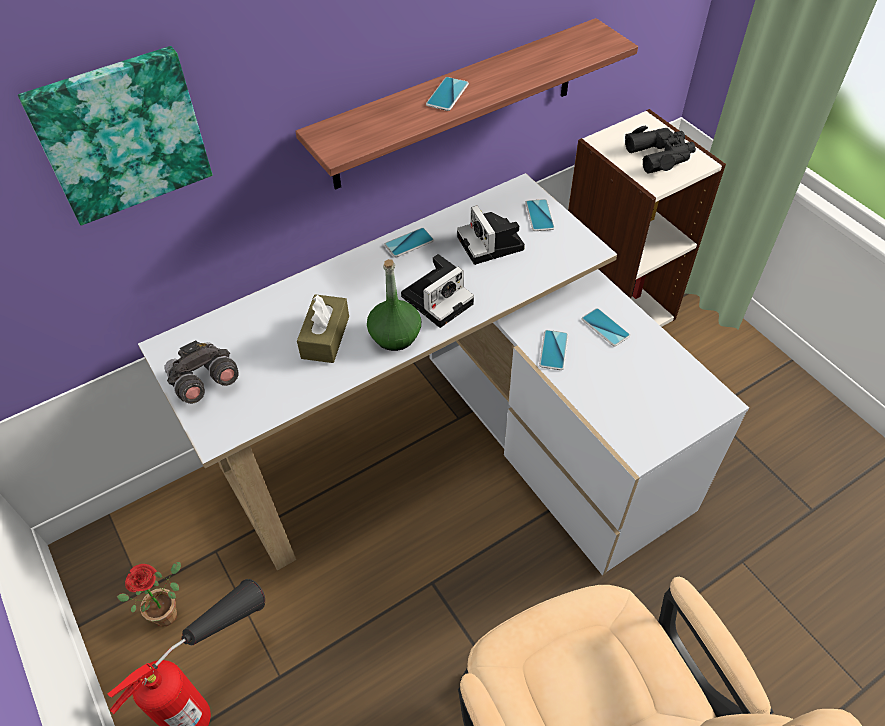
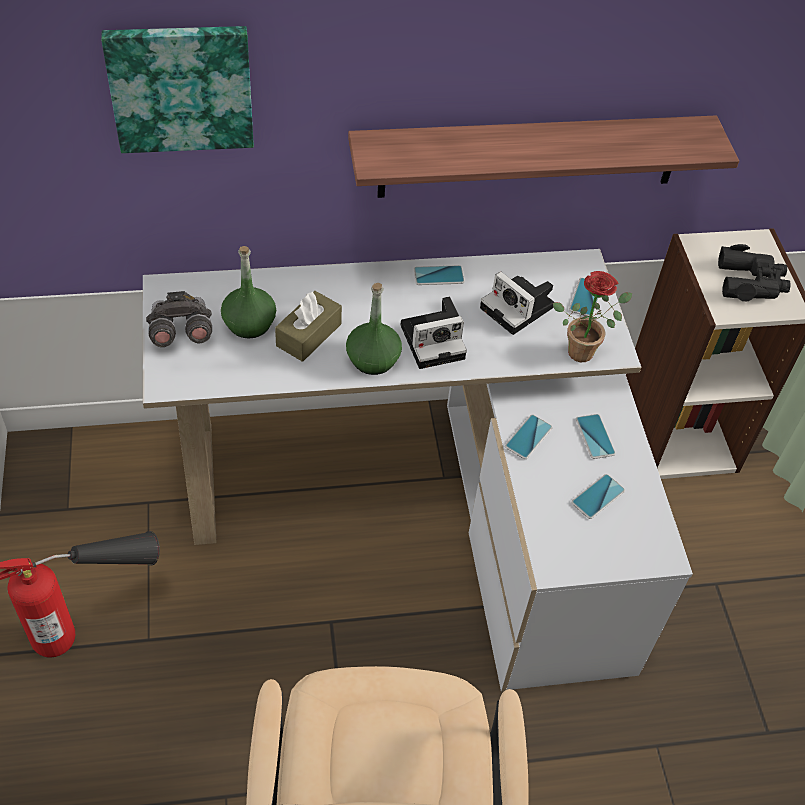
camera: 20 degrees right, 0 degrees up
(168, 610) = (81, 537): potted plant -> potted plant (584, 350)
(264, 348) = (249, 323): none -> green bottle
(447, 94) = (510, 145): phone -> phone (598, 497)
(492, 245) = (519, 309): camera -> camera turned 45 degrees counterclockwise

